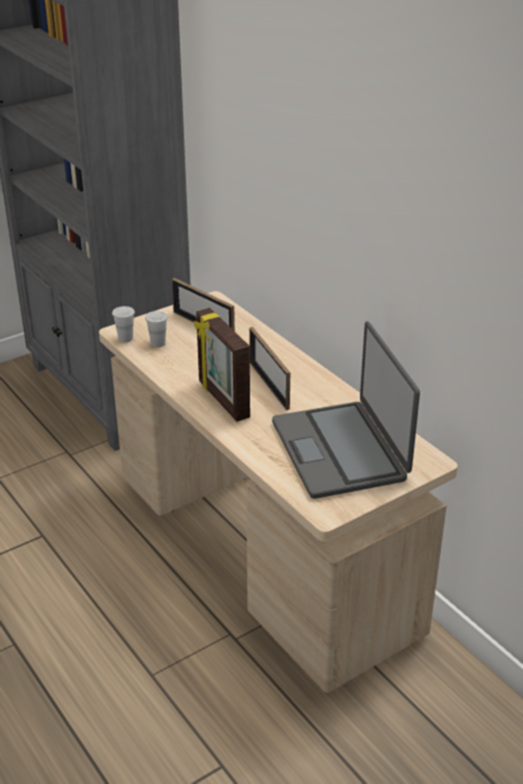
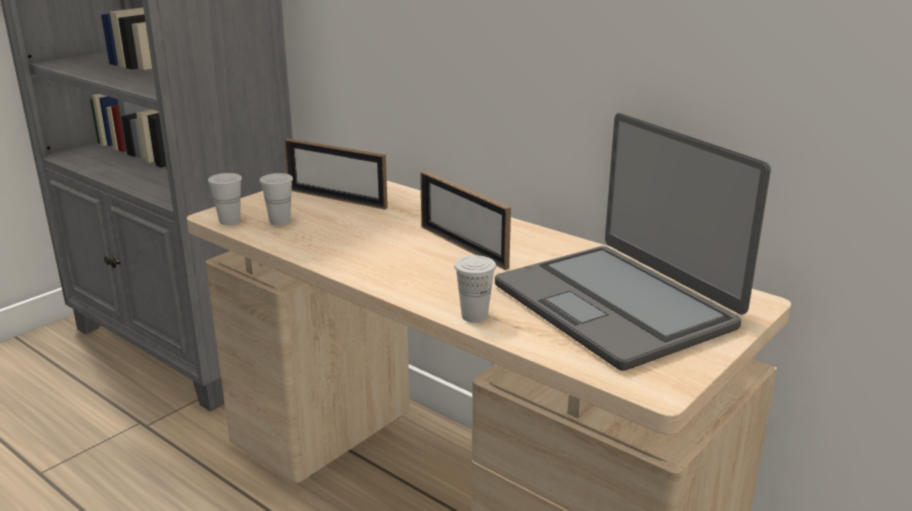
camera: 15 degrees left, 10 degrees down
(222, 400) = (405, 270): picture frame -> none
(248, 444) = (474, 316): none -> white cup

